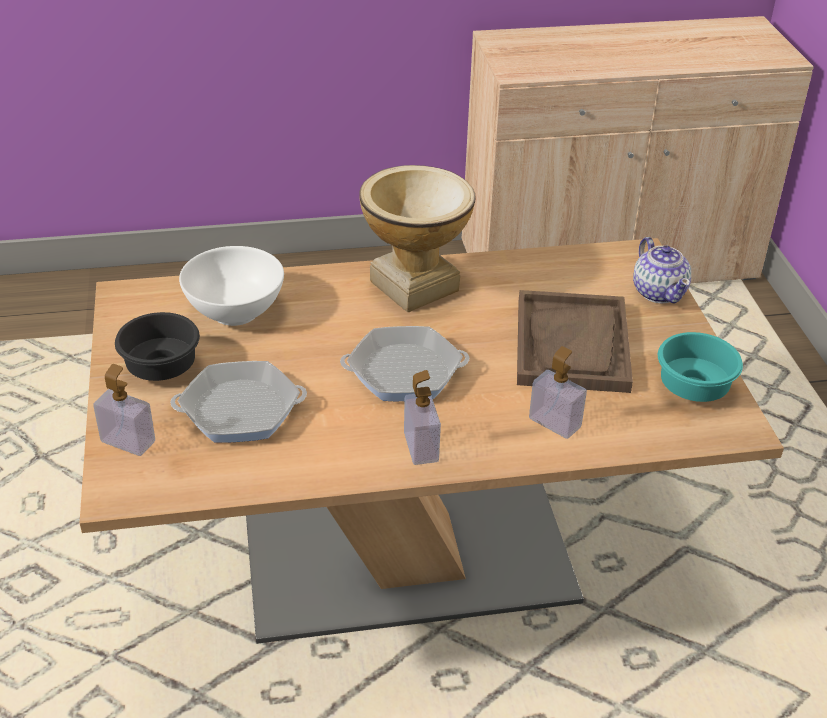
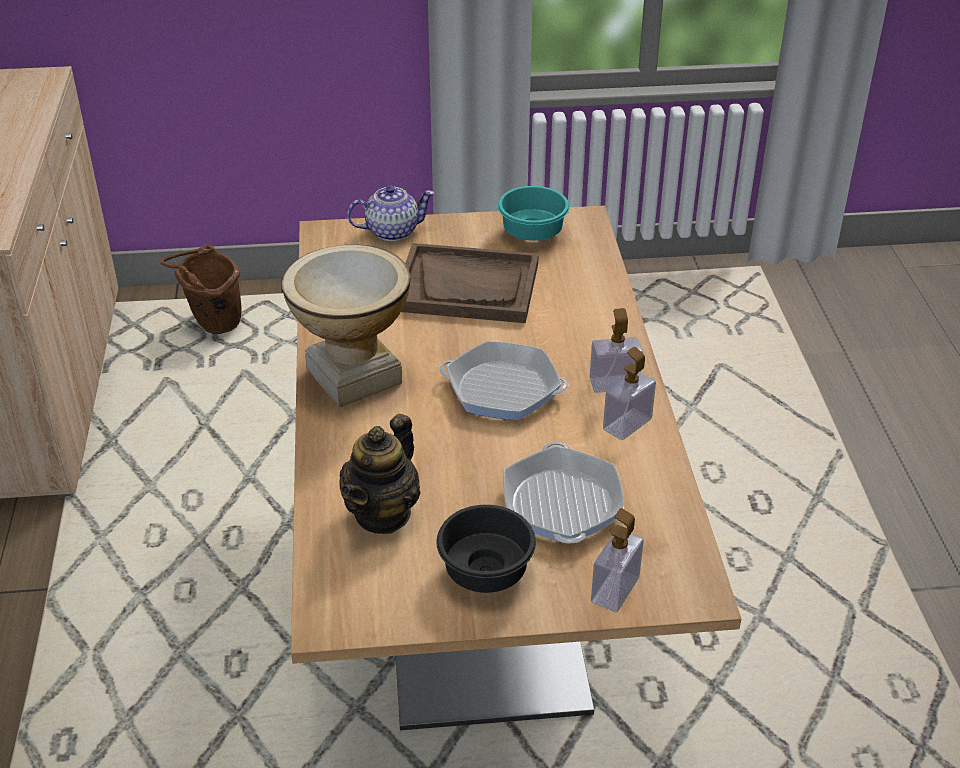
camera: 85 degrees left, 0 degrees up
(235, 312) = (383, 513): white bowl -> teapot
(404, 372) = (503, 389): frying pan -> frying pan turned 105 degrees clockwise
(554, 423) = (578, 307): soap dispenser -> soap dispenser (627, 424)
(733, 343) = (212, 326): none -> brown bucket

